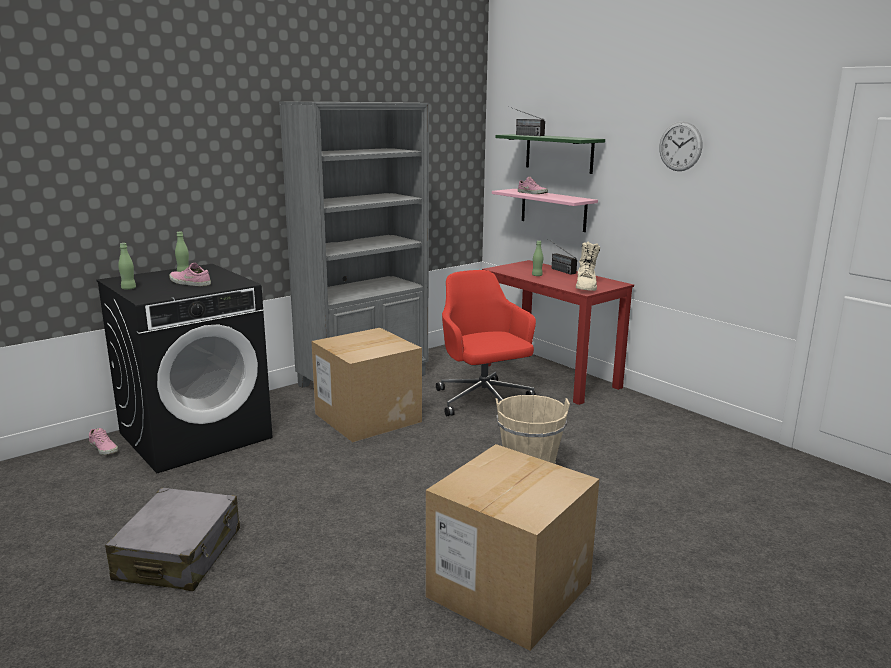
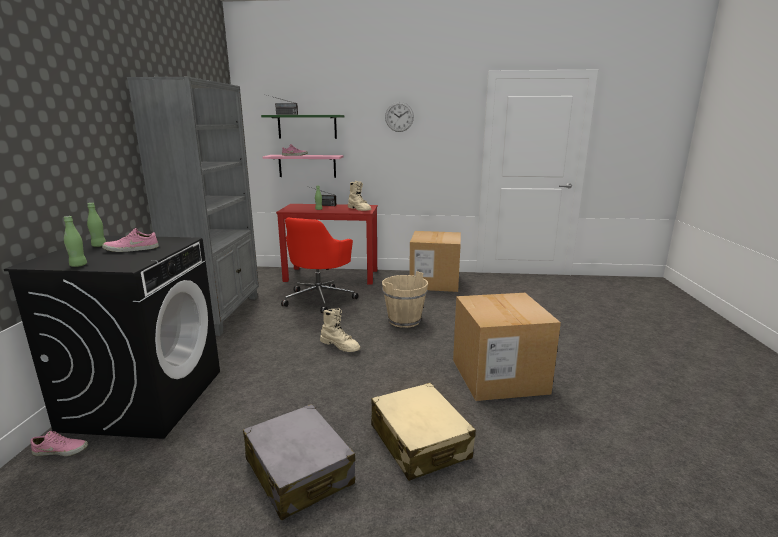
camera: 45 degrees left, 0 degrees up
(297, 596) = (419, 442): none -> beige suitcase
(368, 417) = (266, 333): cardboard box -> cardboard box (434, 282)
(407, 462) = (340, 346): none -> beige boot
(483, 400) = (320, 299): red office chair -> red office chair turned 90 degrees counterclockwise

